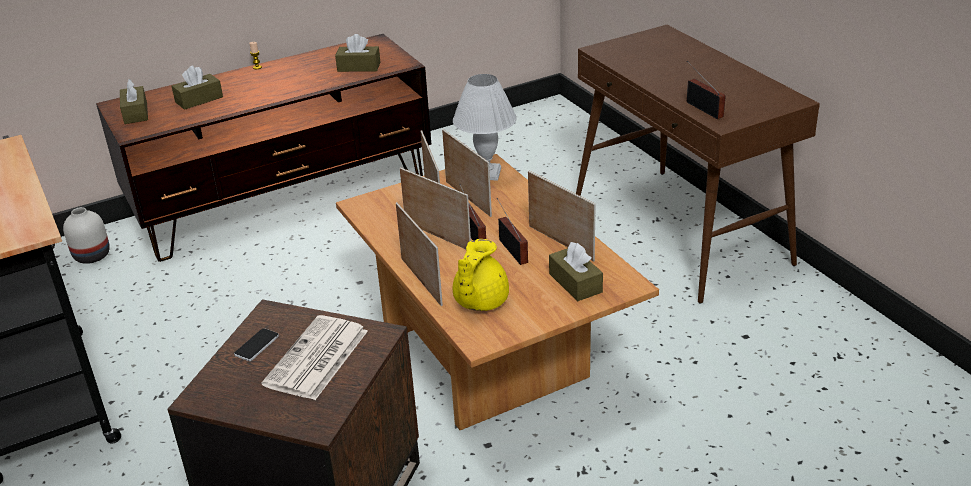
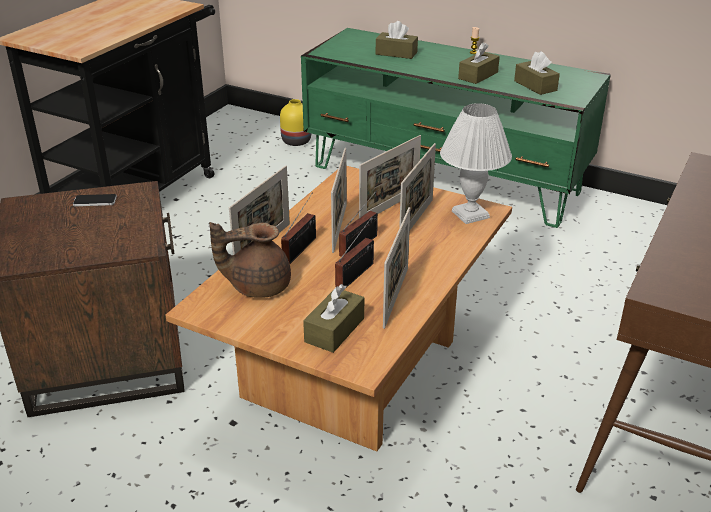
camera: 55 degrees right, 0 degrees up
(92, 255) = (297, 141): white vase -> yellow vase
(135, 113) = (349, 43): brown tissue box -> brown tissue box (478, 75)
(285, 201) = (444, 179): brown tv stand -> green tv stand
(316, 359) = (92, 231): newspaper -> none
(479, 301) = (257, 286): yellow teapot -> brown teapot
(703, 108) = (672, 266): radio -> radio (301, 248)

